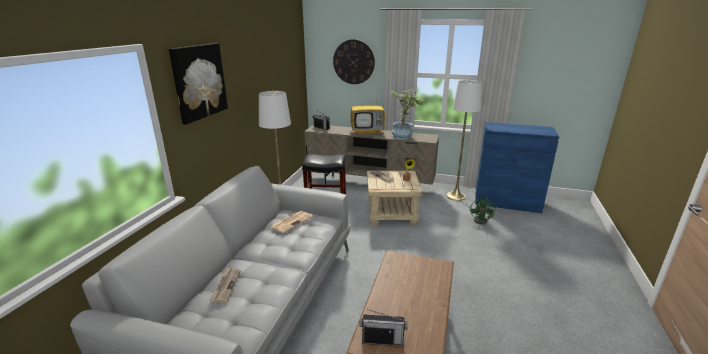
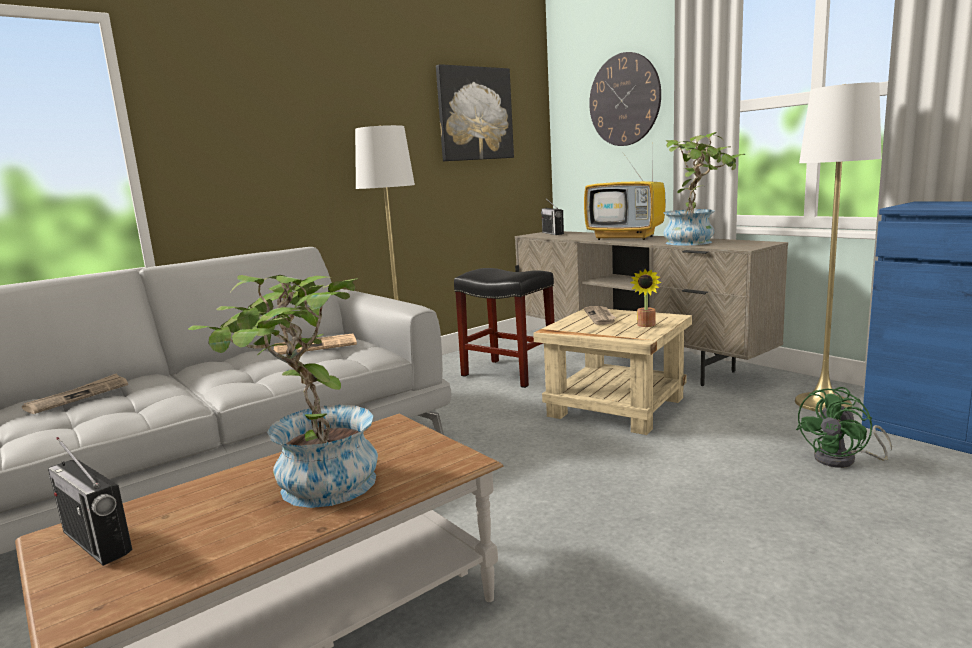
camera: 35 degrees right, 10 degrees down
(199, 81) = (238, 95): picture -> picture (474, 114)
(414, 292) = (313, 487): none -> potted plant

